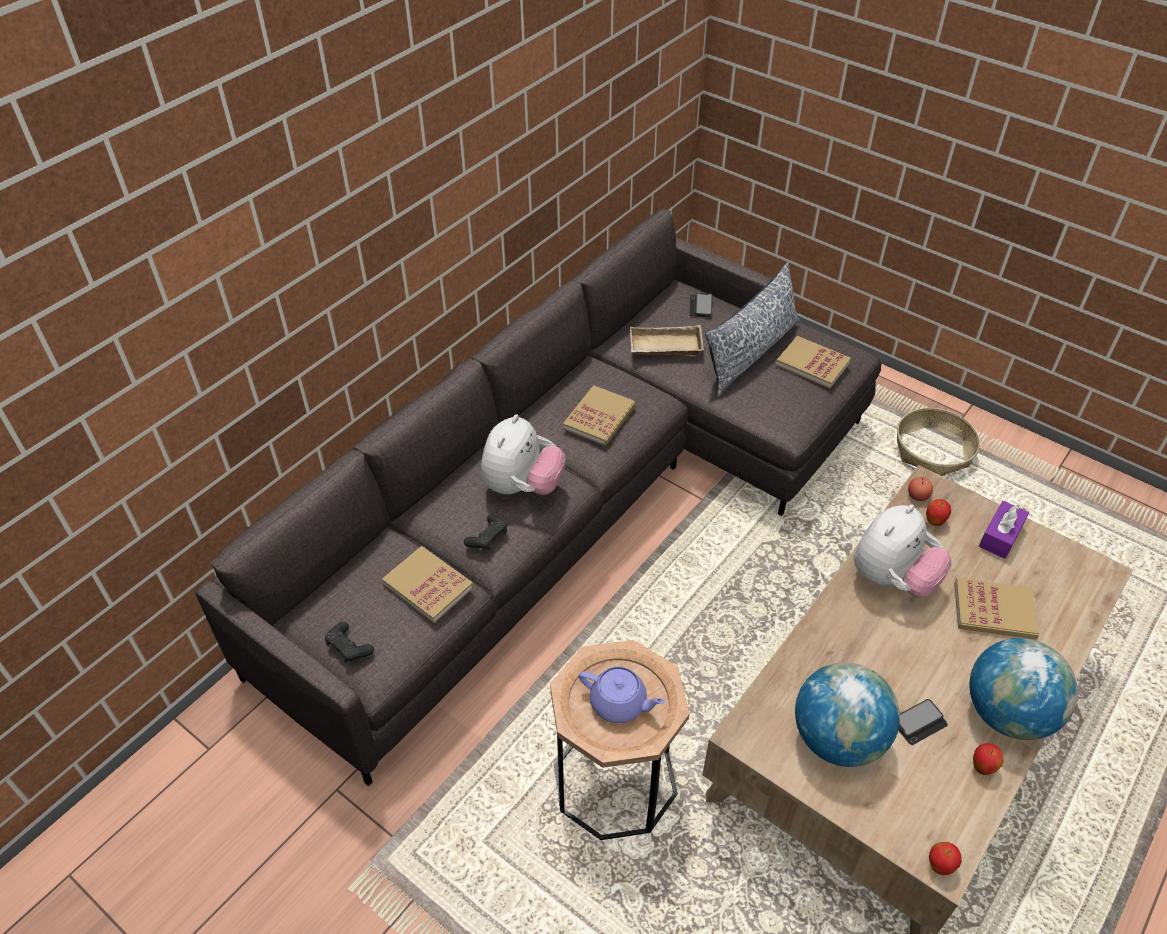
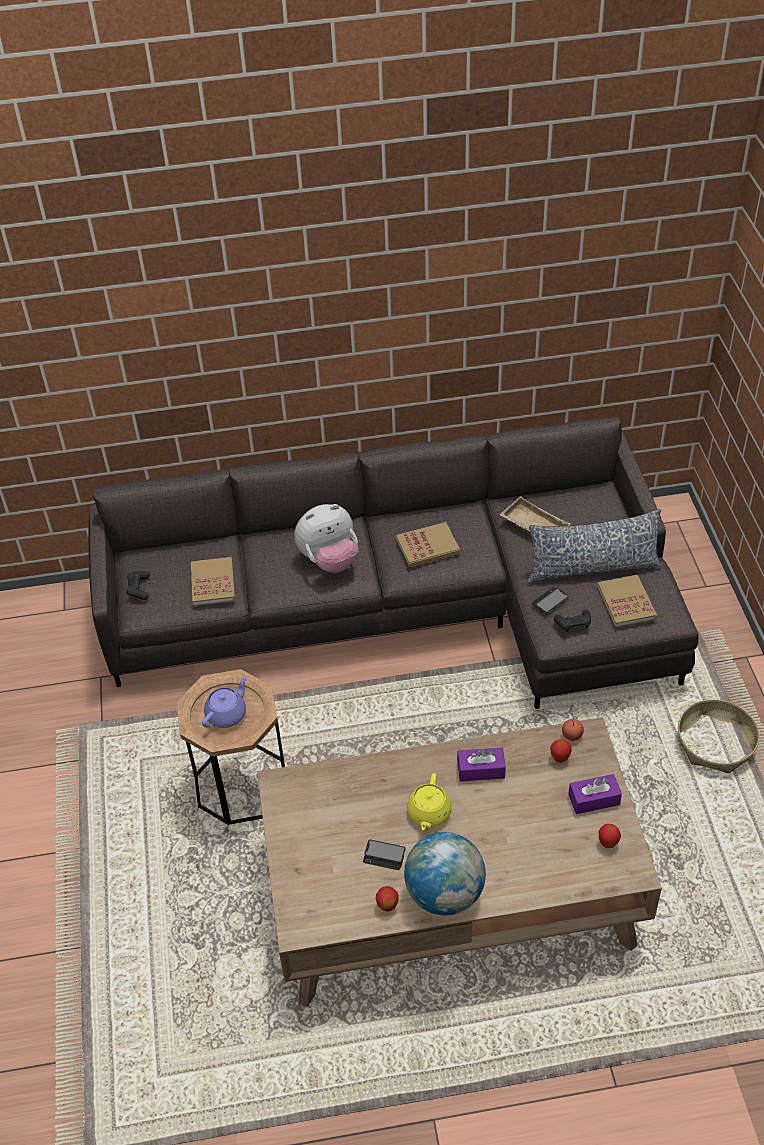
camera: 45 degrees right, 0 degrees up
(487, 537) = (275, 577): black game controller -> black game controller (573, 624)
(619, 703) = (227, 714): purple teapot -> purple teapot turned 120 degrees counterclockwise
(700, 306) = (598, 511): phone -> phone (550, 601)
(837, 738) = (326, 825): globe -> none
(892, 579) = (481, 770): plush toy -> purple tissue box
(903, 652) = (429, 813): none -> yellow teapot
(939, 866) = (294, 928): apple -> apple (608, 843)
(994, 611) = (521, 836): book -> none

